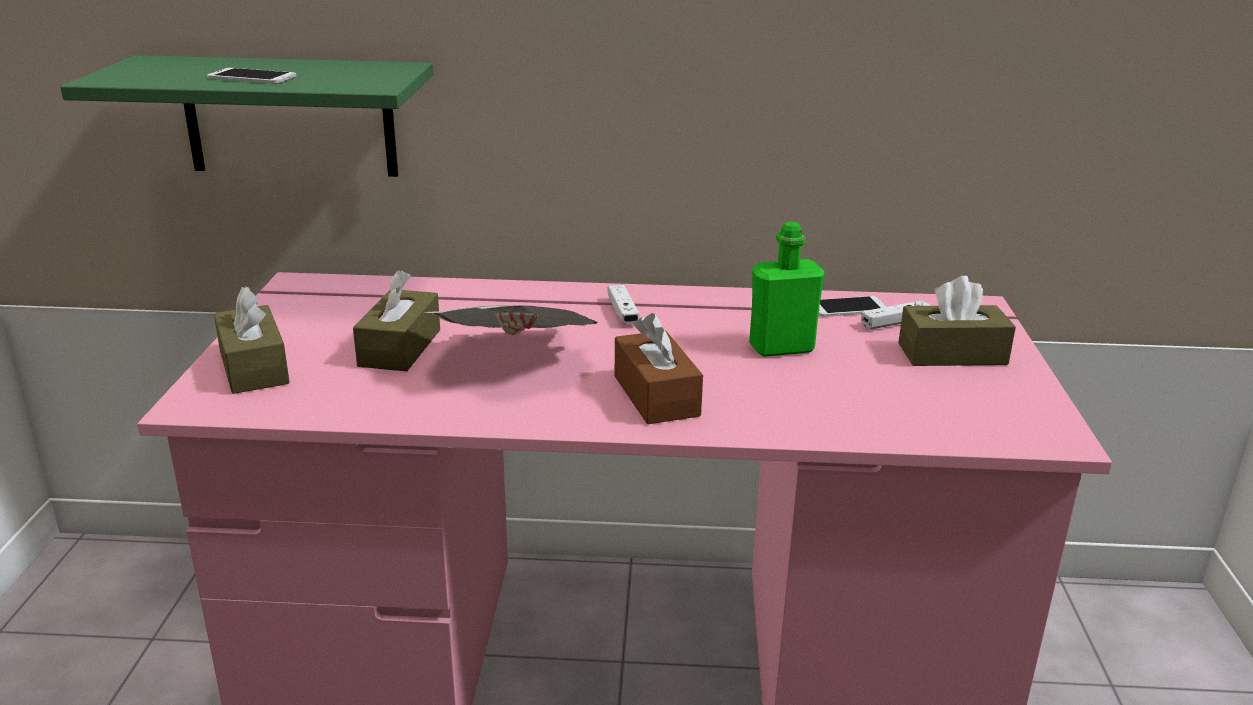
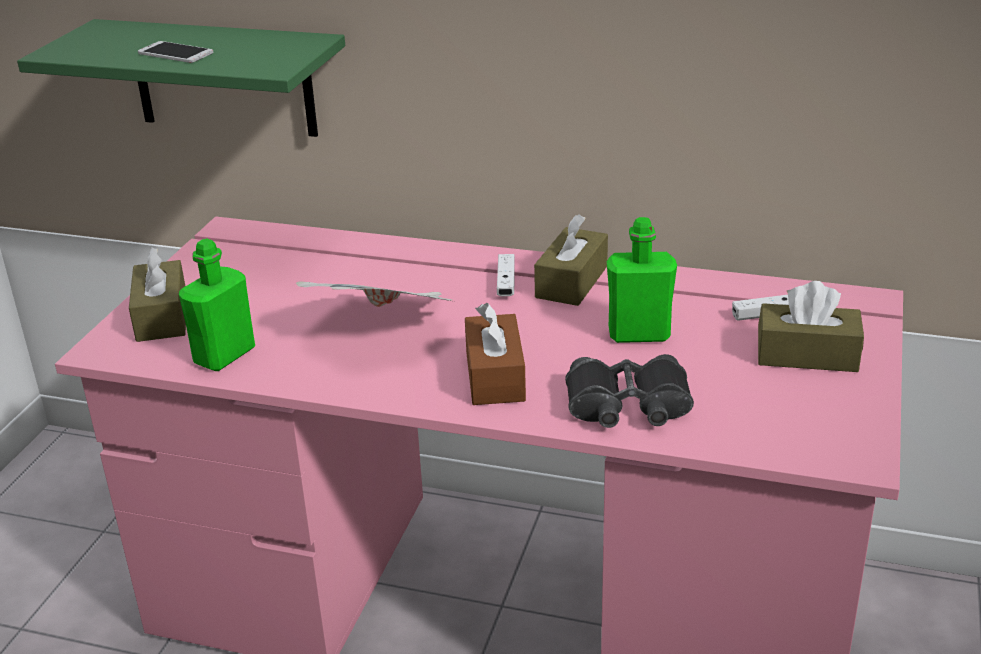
camera: 15 degrees right, 5 degrees up
(344, 399) = (224, 356): none -> green bottle
(400, 348) = (290, 306): brown tissue box -> brown tissue box (571, 282)
(808, 412) = (628, 407): none -> black binoculars
(848, 307) = (731, 293): phone -> none

